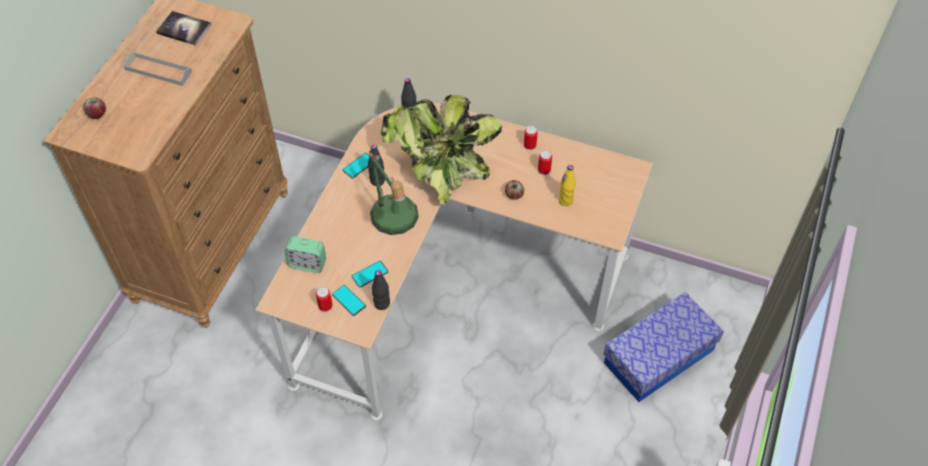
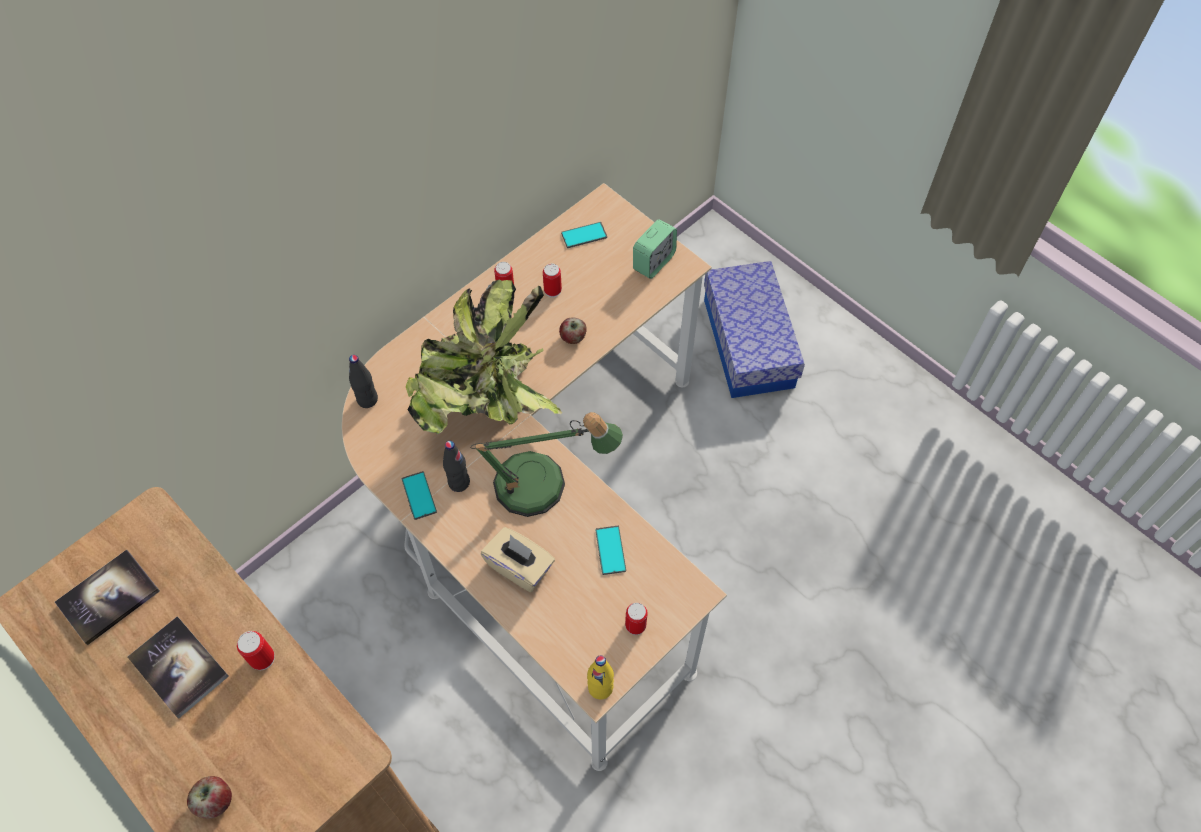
camera: 65 degrees left, 5 degrees up
(158, 71) = (179, 667): grey tray -> book
(176, 99) = (262, 658): none -> can
(307, 263) = (553, 623): alarm clock -> alarm clock (653, 262)
(336, 233) = (520, 567): none -> beige tissue box
(349, 300) = (640, 592): phone -> phone (584, 235)
(382, 303) = (664, 553): black bottle -> none
(565, 200) = (611, 289): yellow bottle -> yellow bottle (600, 688)

